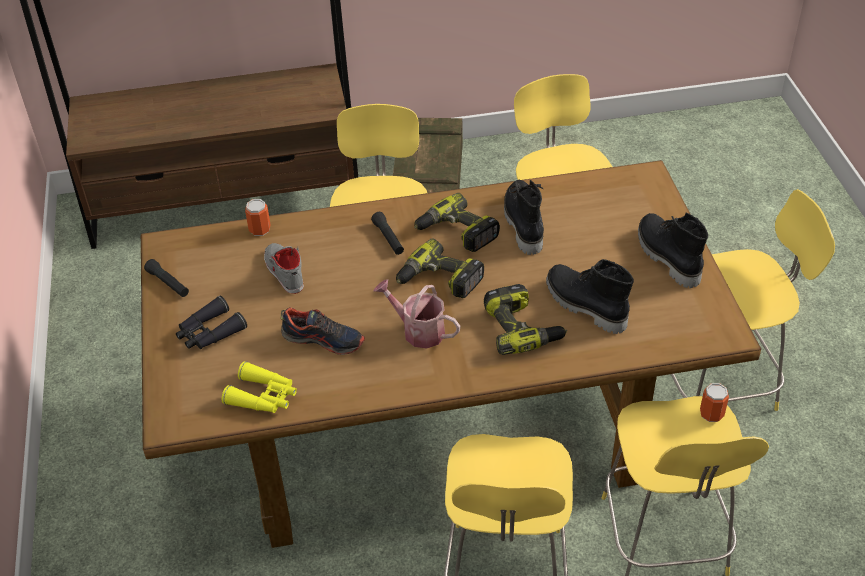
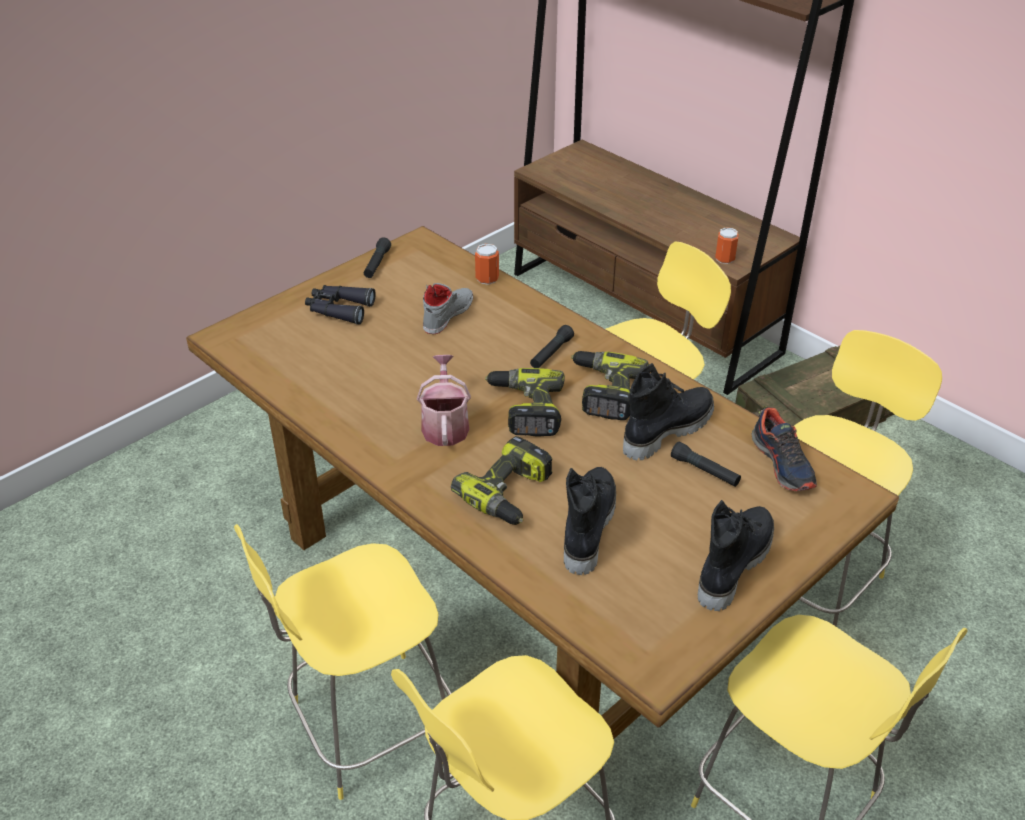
camera: 55 degrees right, 5 degrees down
(263, 397) = (287, 371): yellow binoculars -> none
(323, 339) = (383, 373): shoe -> shoe (783, 463)
(576, 226) = (705, 471): none -> black flashlight
(711, 414) = (582, 742): can -> can (725, 259)

